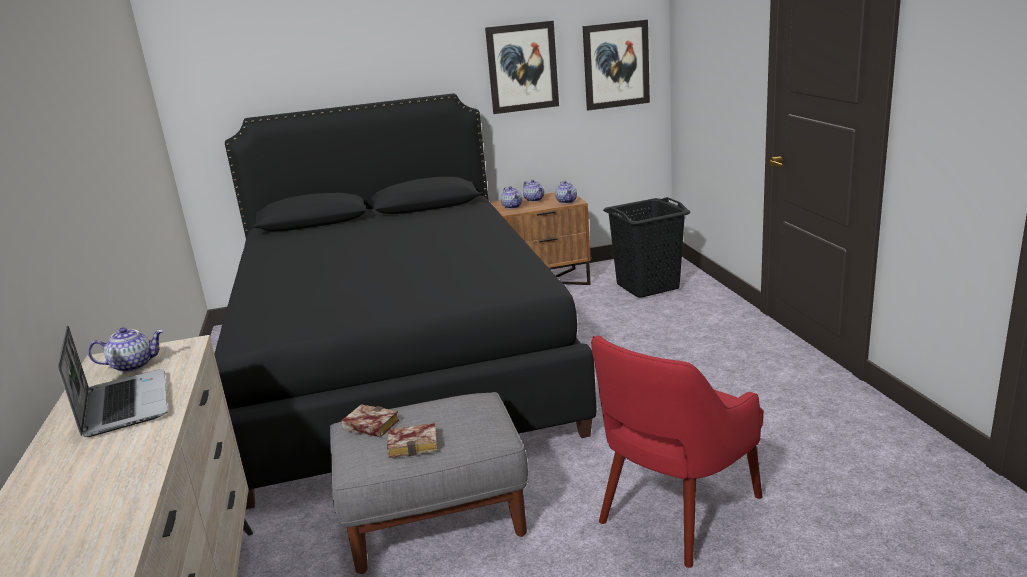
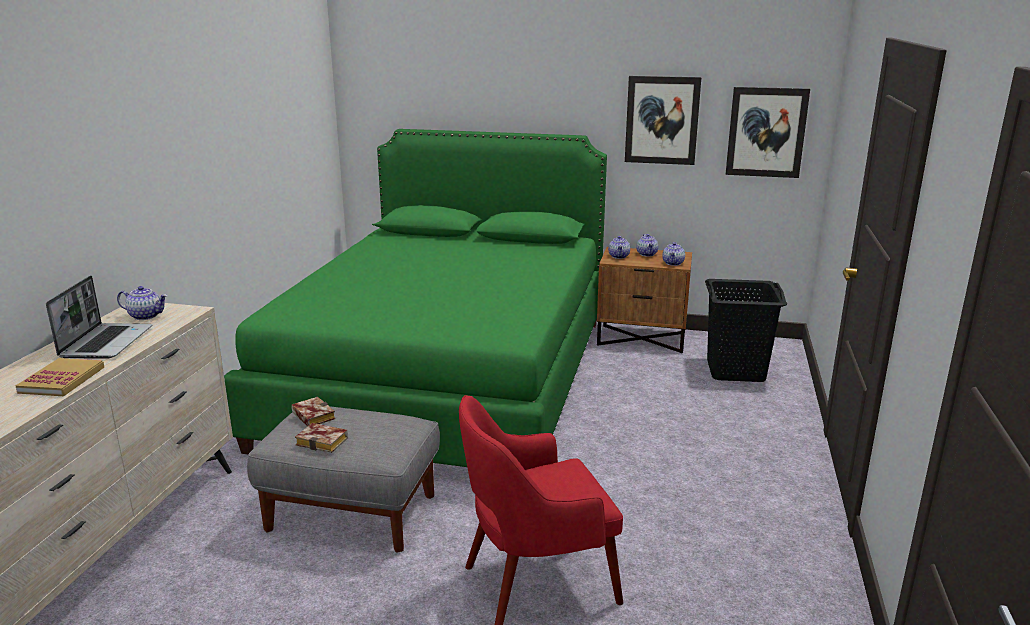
camera: 25 degrees right, 0 degrees up
(128, 458) = (62, 380): none -> book
(399, 367) = (447, 378): black bed -> green bed

